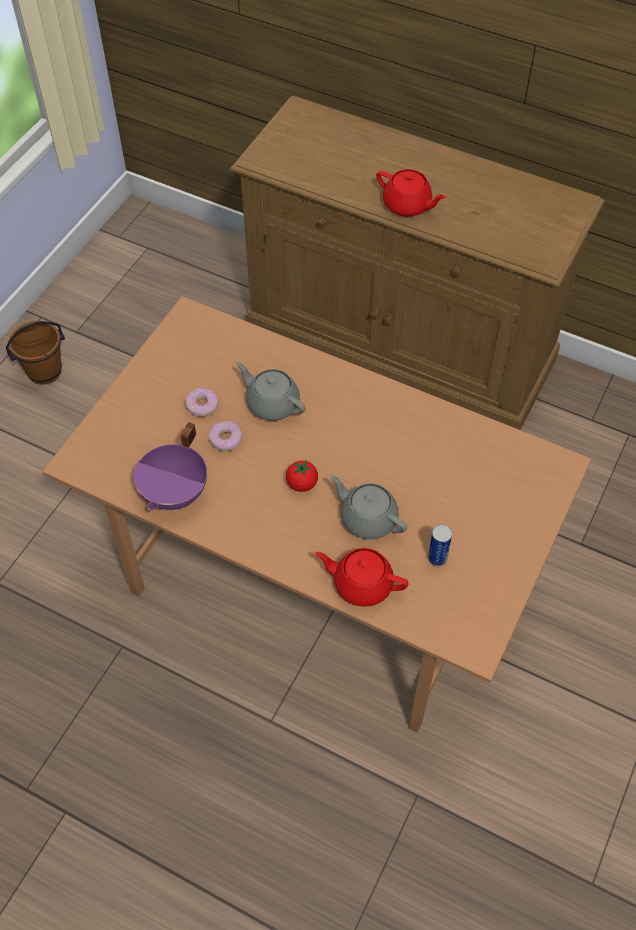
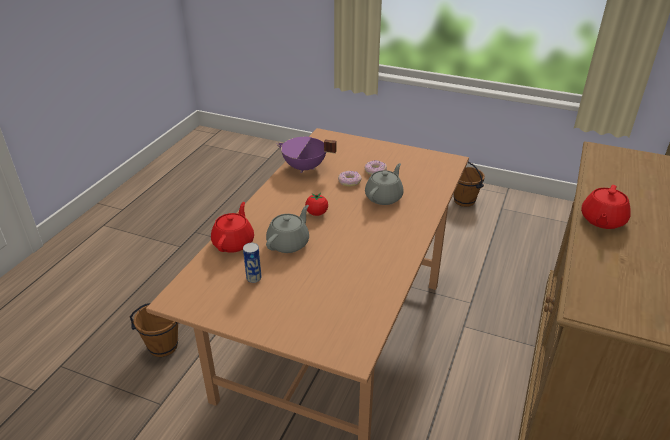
camera: 85 degrees right, 20 degrees down
(313, 807) = (163, 347): none -> brown bucket

